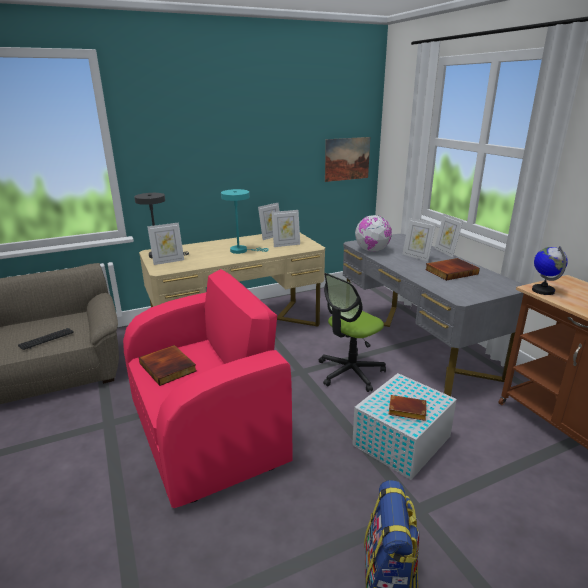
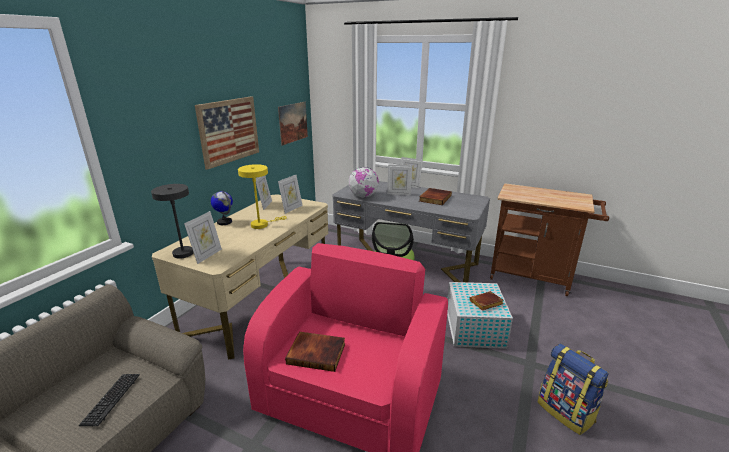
camera: 40 degrees left, 0 degrees up
(242, 250) = (262, 224): turquoise table lamp -> yellow table lamp
(254, 157) = (229, 131): none -> picture
(543, 290) = (512, 196): globe -> globe (224, 222)

